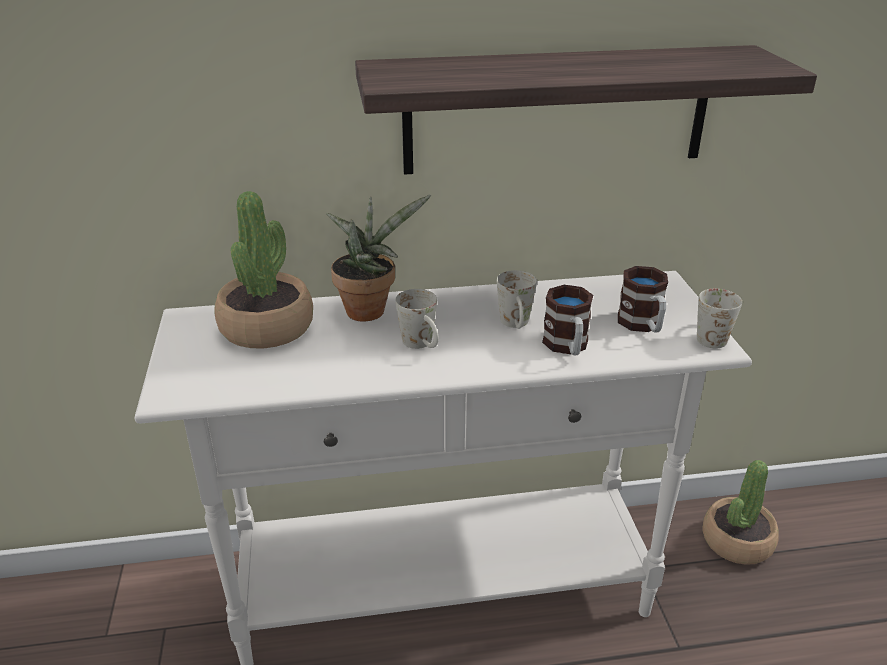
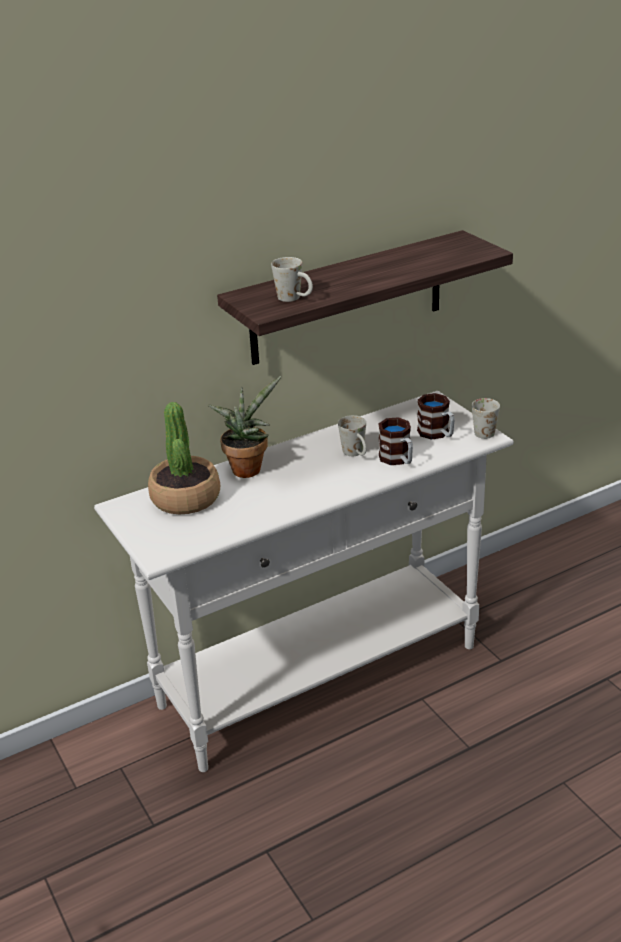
camera: 20 degrees left, 0 degrees up
(422, 345) = (303, 482): white mug -> white mug (295, 299)
(736, 541) = (512, 582): potted plant -> none

